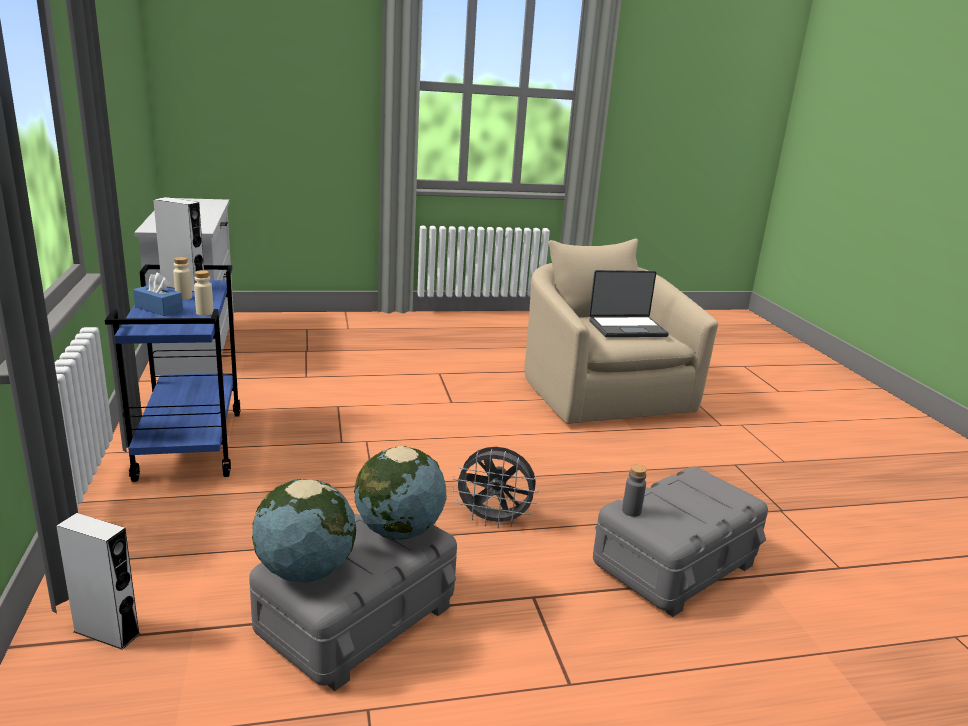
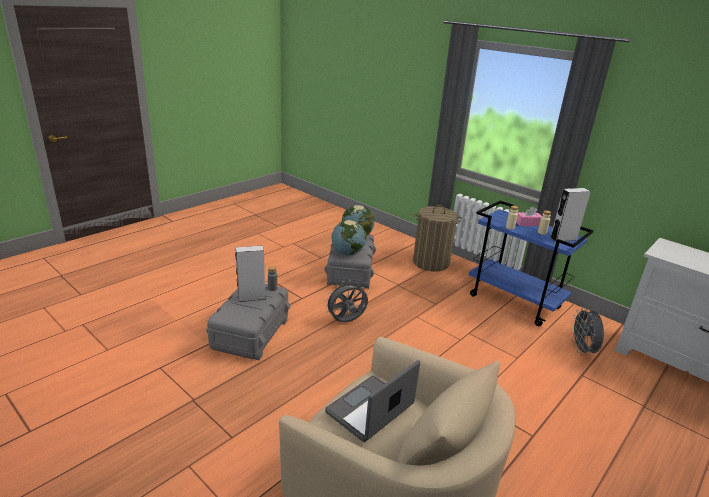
camera: 145 degrees right, 5 degrees up
(107, 632) = (406, 248): grey speaker -> grey speaker (251, 297)
(147, 564) = (430, 262): none -> laundry basket
(159, 309) = (527, 223): blue tissue box -> pink tissue box
(253, 385) = (582, 350): none -> grey fan

